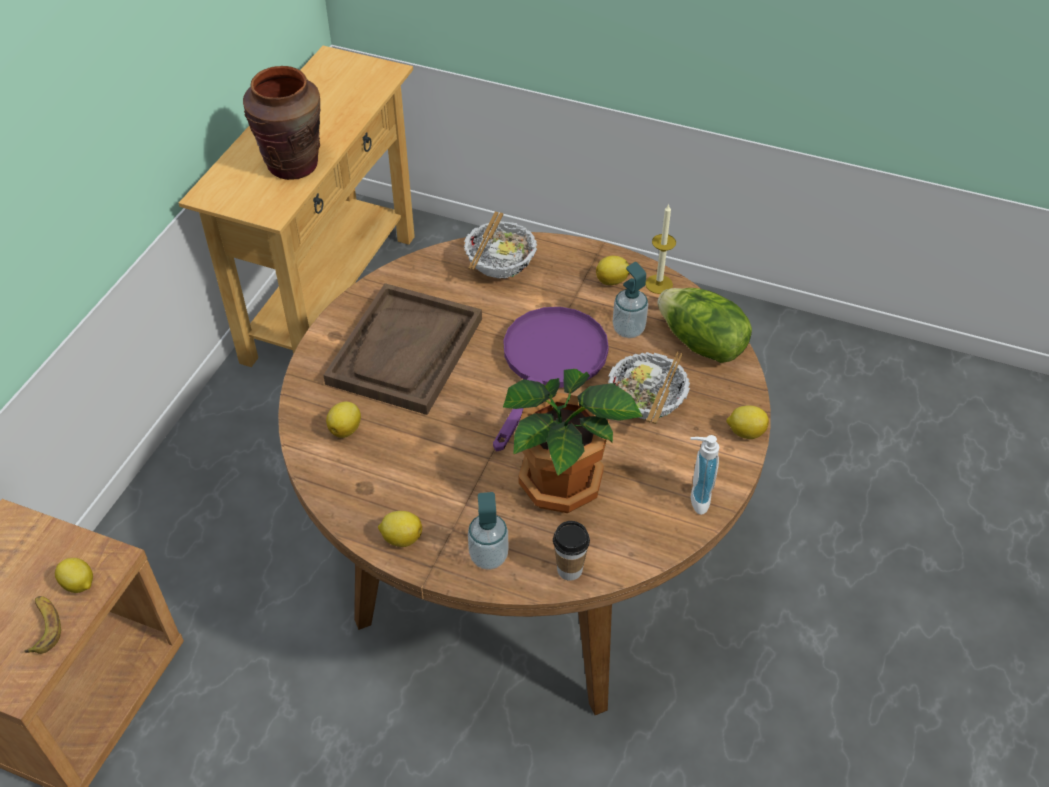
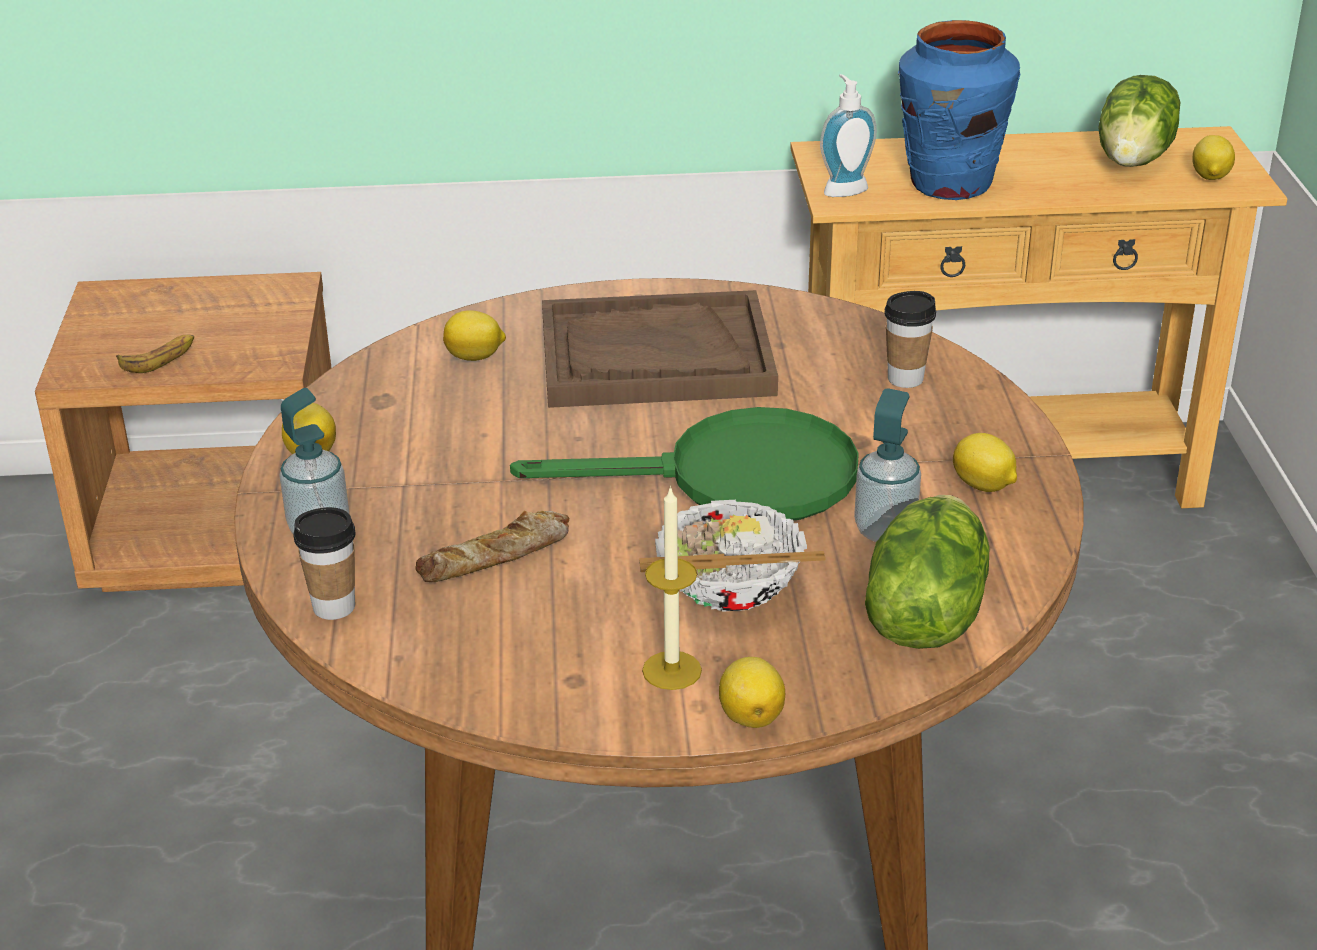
camera: 65 degrees right, 15 degrees down
(79, 585) = (228, 358): lemon -> lemon (1209, 177)
(293, 165) = (950, 184): brown vase -> blue vase
(328, 91) = (1135, 159): none -> lettuce
(499, 266) = (905, 379): bowl -> cup
(549, 365) = (734, 479): purple frying pan -> green frying pan
(564, 485) = (497, 557): potted plant -> bread
(659, 284) = (1026, 534): candle -> candle (672, 670)
(695, 498) = (556, 695): soap dispenser -> soap dispenser (843, 189)

